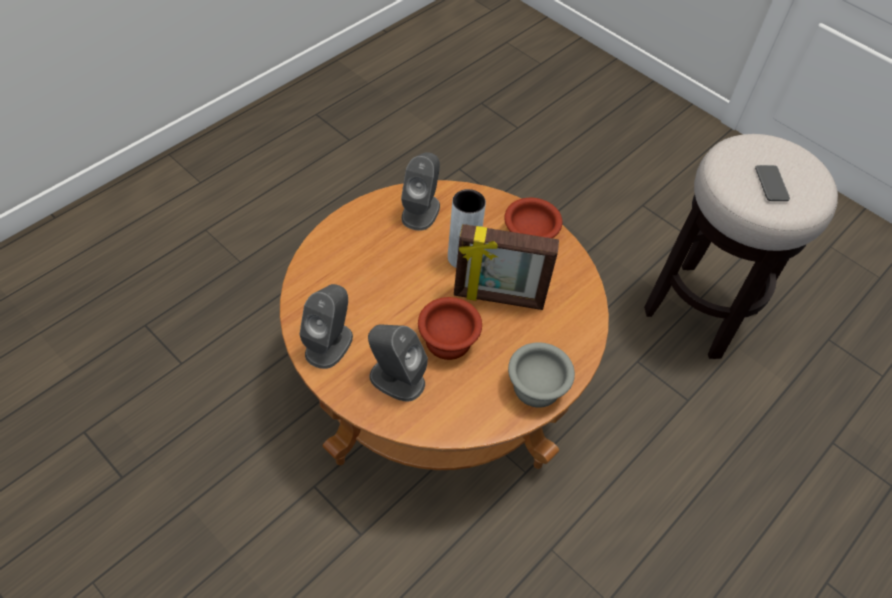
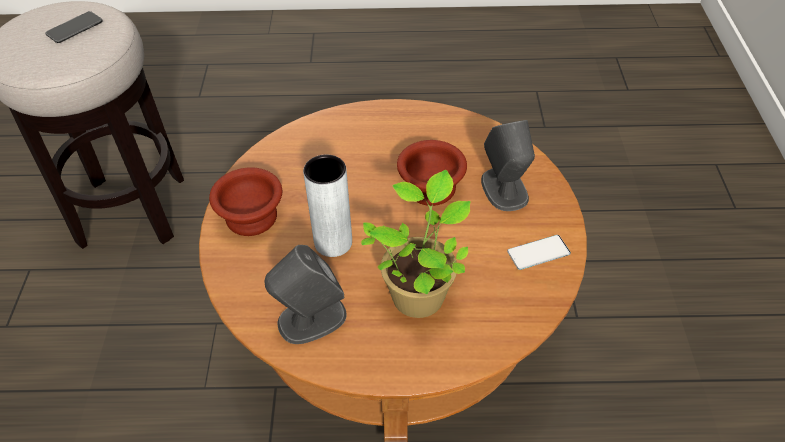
camera: 130 degrees left, 5 degrees down
(329, 344) = (538, 252): grey speaker -> phone
(378, 264) = (419, 293): none -> potted plant
(498, 298) = (349, 189): picture frame -> none
(538, 387) = (402, 118): grey bowl -> none

